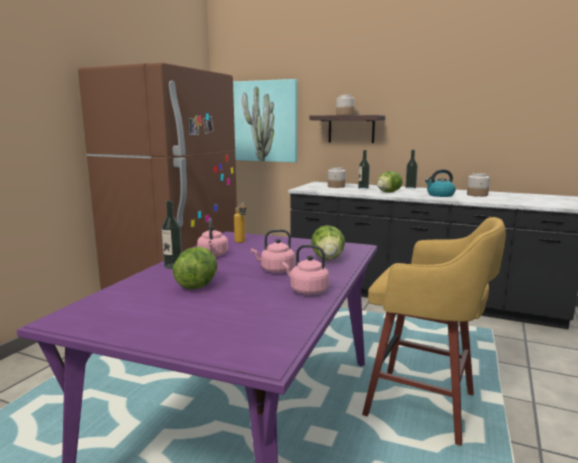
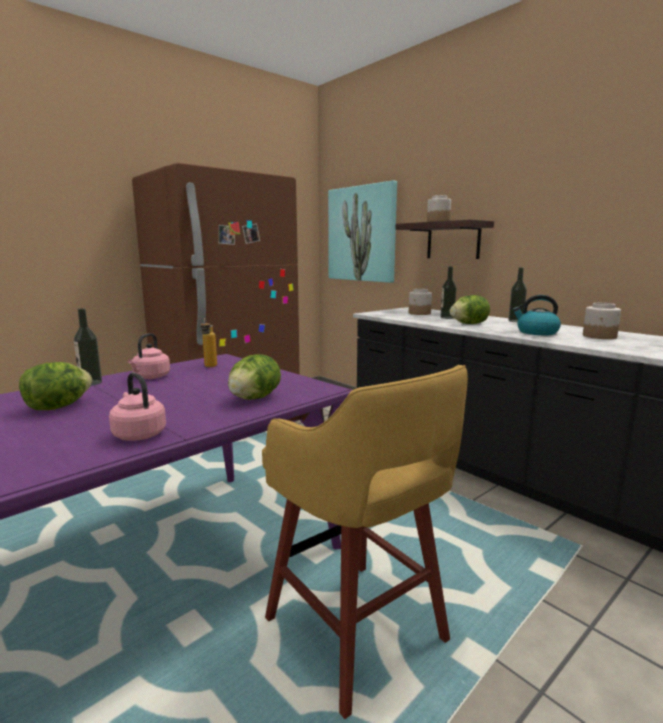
camera: 25 degrees right, 0 degrees up
(275, 270) = (167, 403): pink kettle -> none

